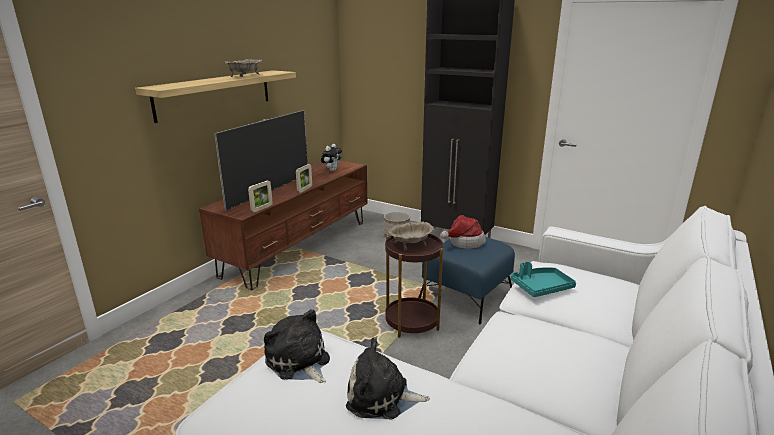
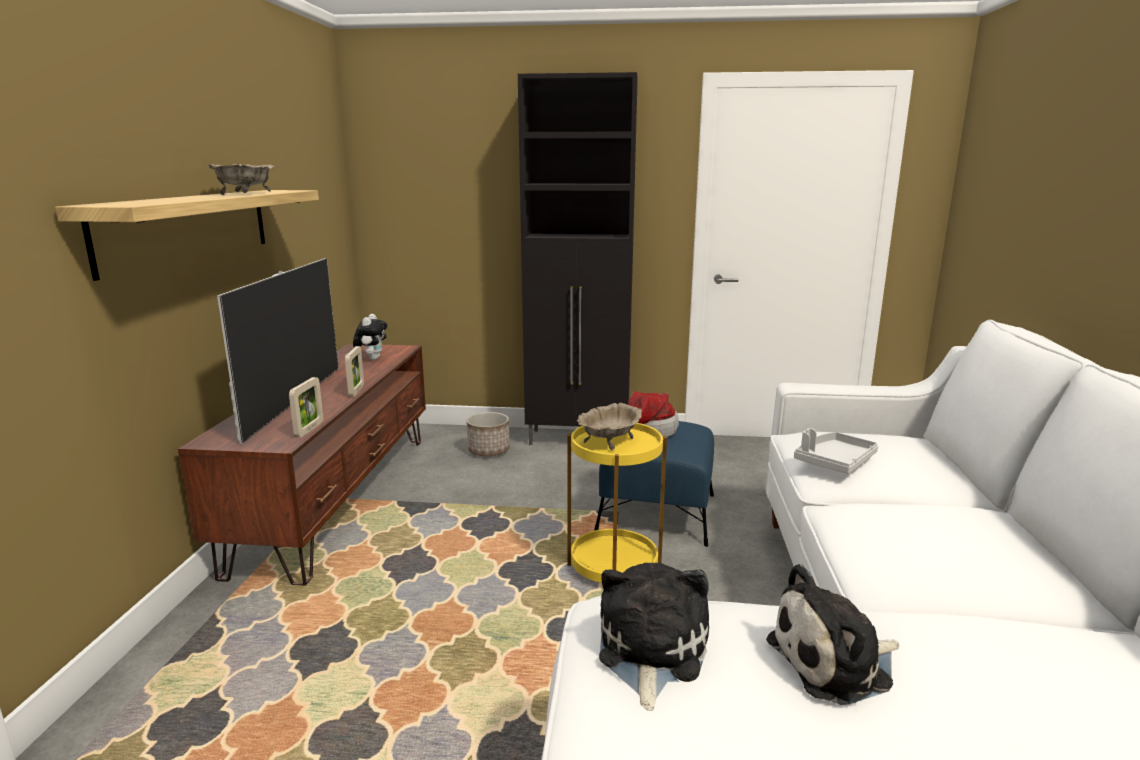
camera: 25 degrees left, 5 degrees down
(299, 362) = (649, 652): plush toy -> plush toy turned 75 degrees clockwise
(412, 322) = (614, 567): brown side table -> yellow side table
(541, 287) = (834, 462): turquoise tray -> grey tray

